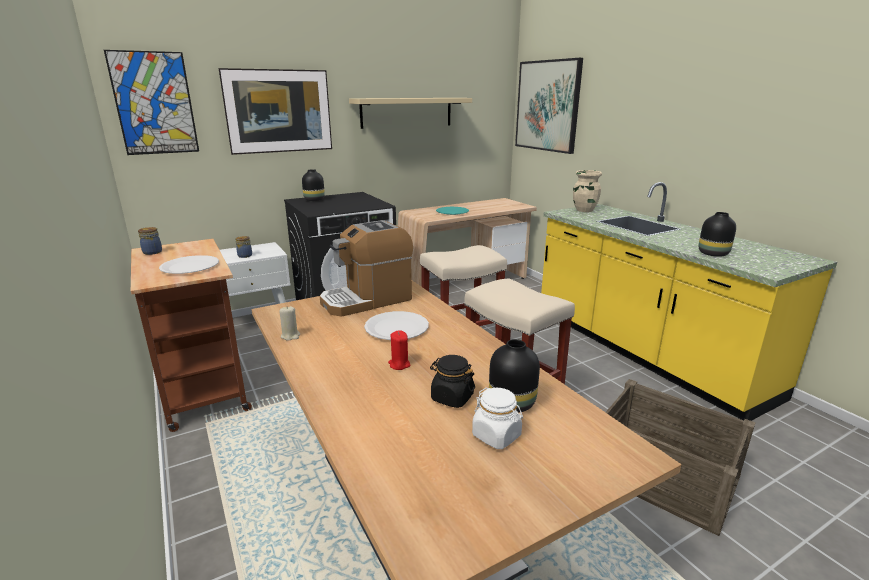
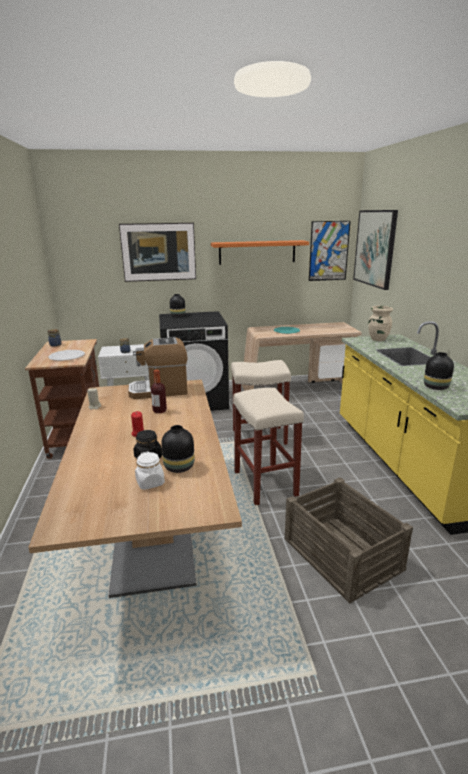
camera: 20 degrees right, 0 degrees up
(154, 103) = (78, 248): picture -> picture (329, 251)
(397, 327) = (159, 411): white plate -> bottle
(406, 112) = (257, 252): beige shelf -> orange shelf

